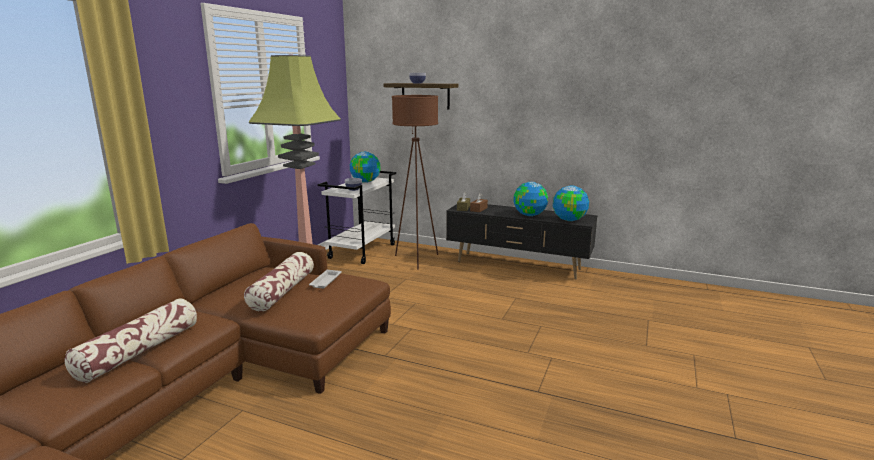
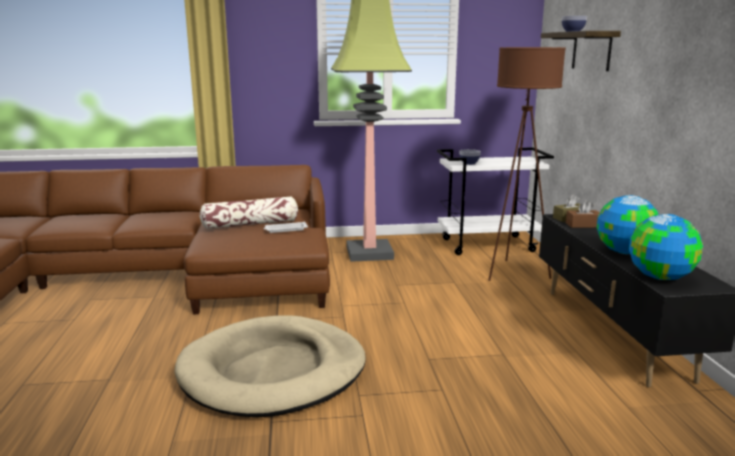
camera: 60 degrees right, 0 degrees up
(140, 351) = (123, 221): pillow -> none
(365, 182) = (508, 160): globe -> none
(469, 375) = (273, 371): none -> beige dog bed

